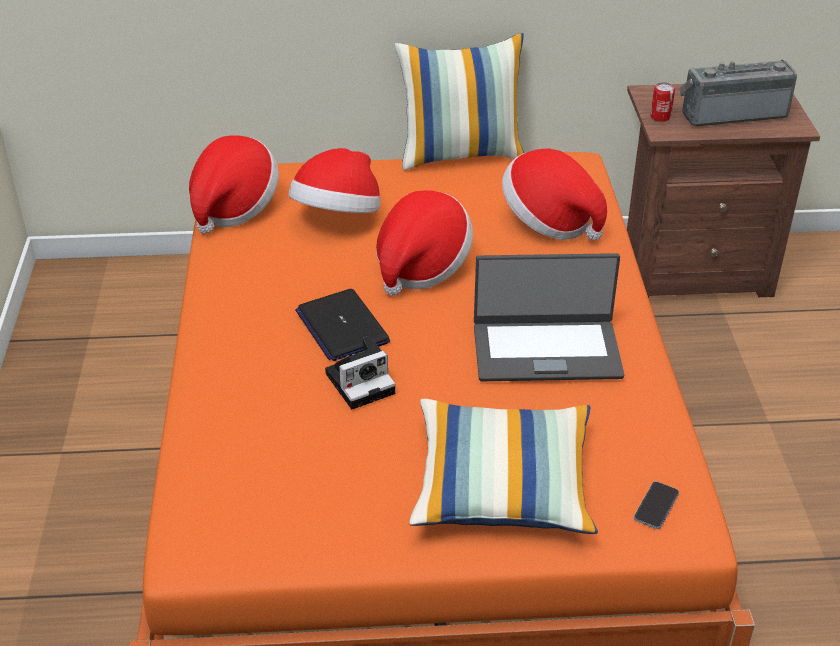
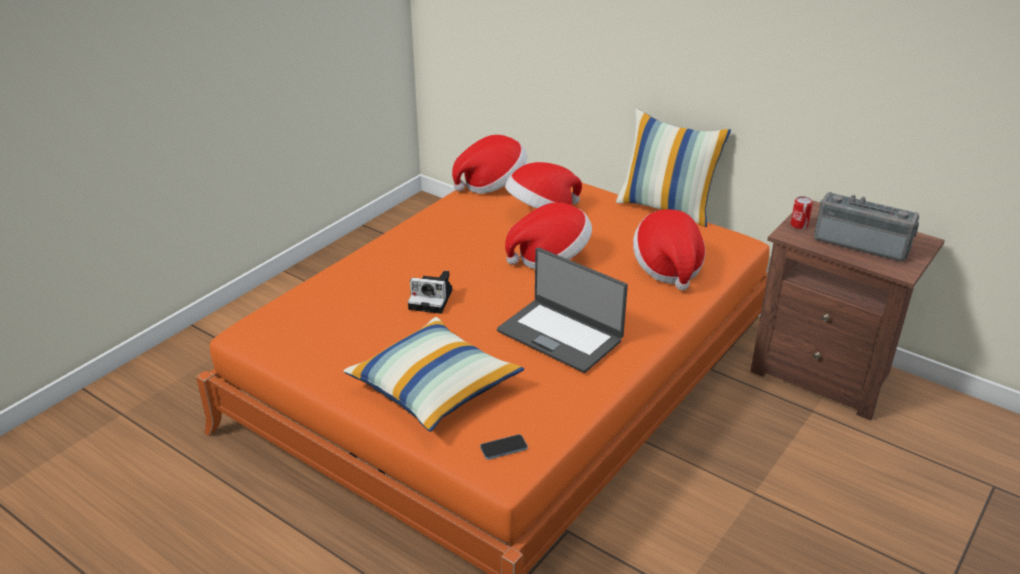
camera: 40 degrees right, 5 degrees down
(342, 326) = (461, 267): laptop -> none

